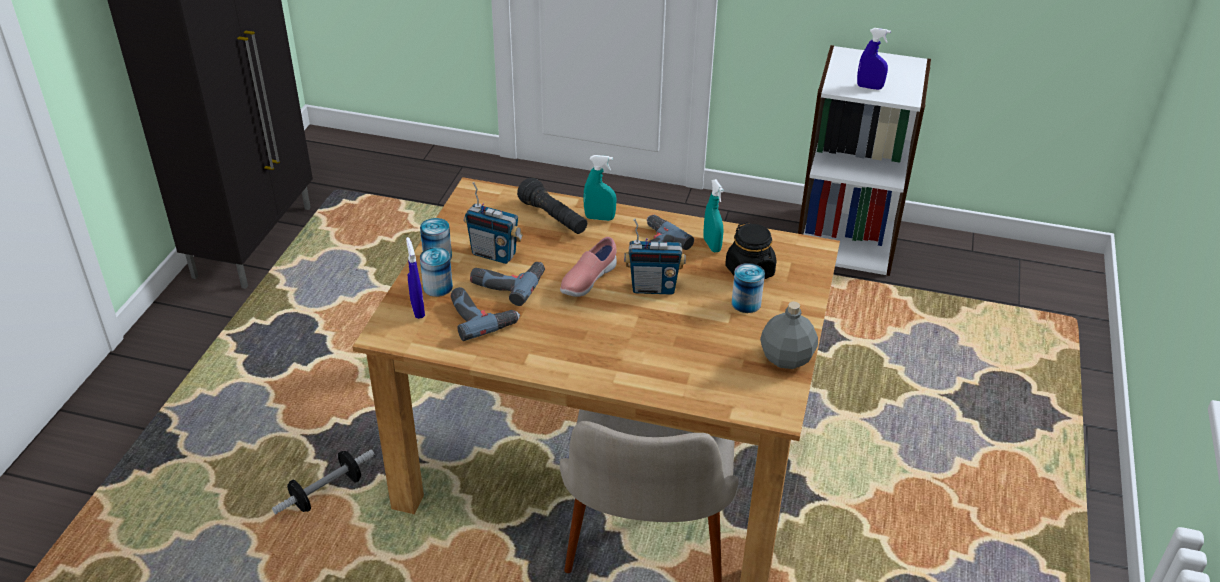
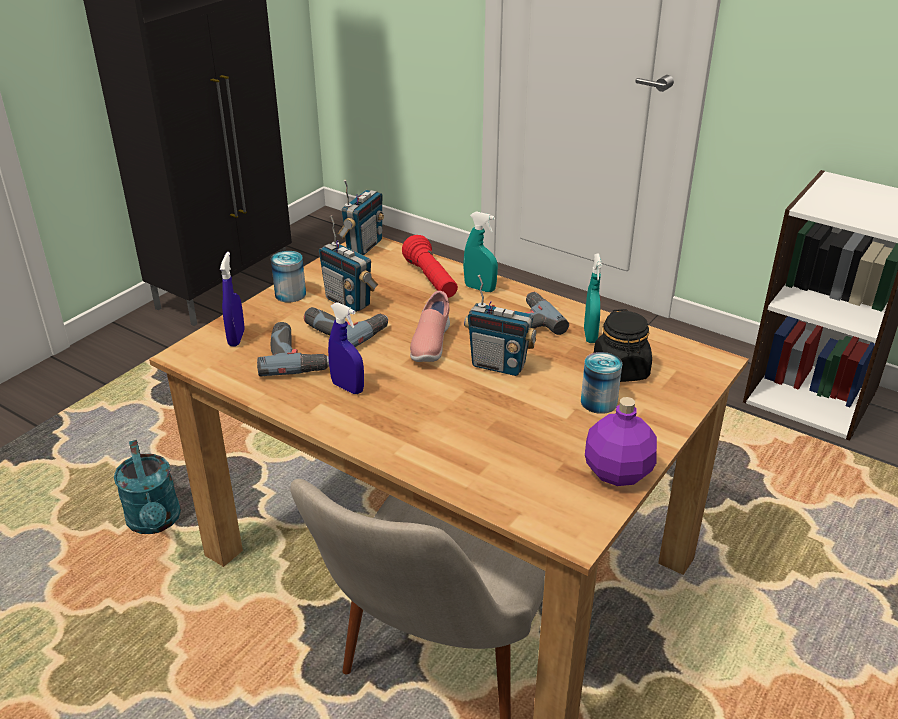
camera: 20 degrees right, 5 degrees down
(327, 492) = (156, 523): dumbbell -> turquoise watering can
(437, 287) = (271, 321): can -> none
(473, 194) = (363, 246): none -> radio
(553, 218) = (431, 280): black flashlight -> red flashlight
(587, 280) = (430, 344): pink shoe -> pink shoe turned 45 degrees counterclockwise
(787, 357) = (618, 472): grey bottle -> purple bottle
(869, 87) = (850, 212): blue spray bottle -> blue spray bottle (347, 388)

